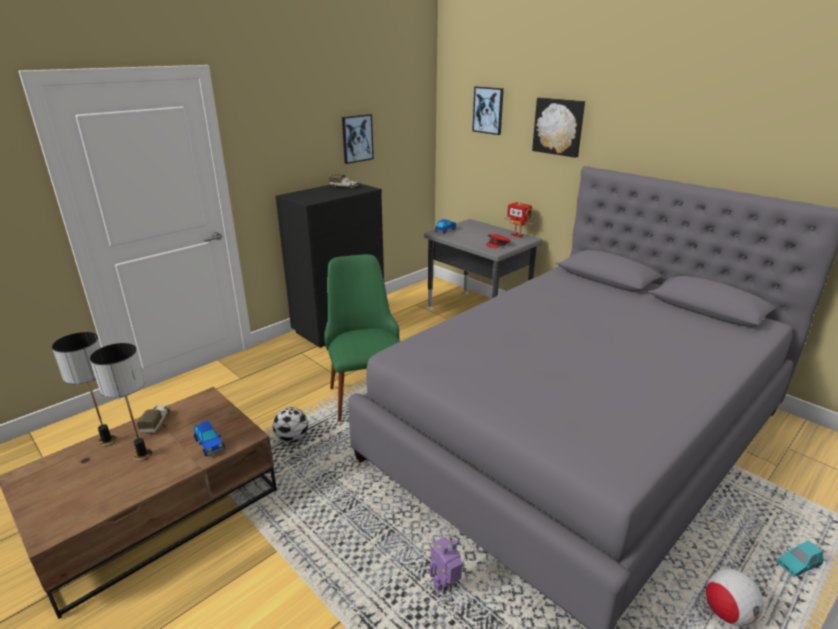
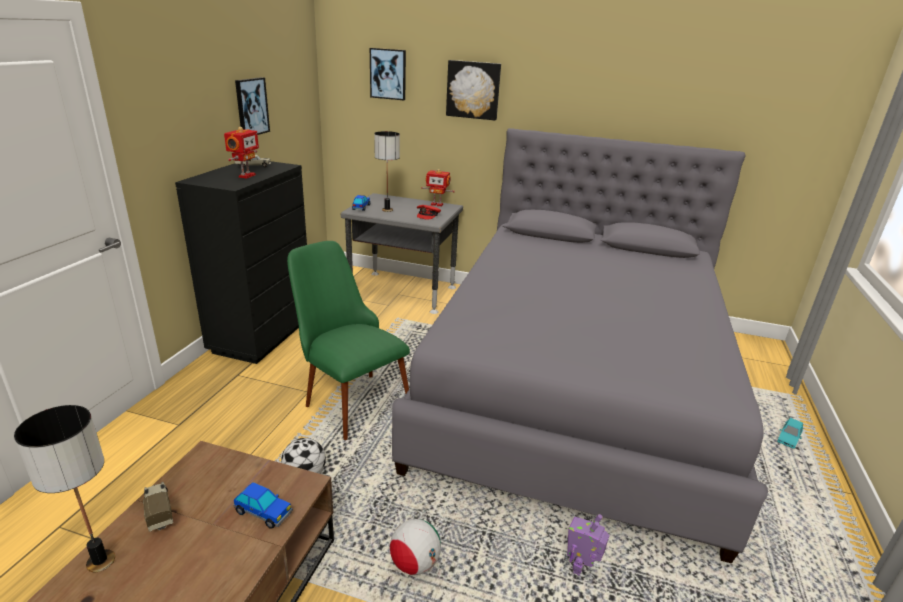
camera: 30 degrees left, 0 degrees up
(143, 455) = (178, 559): table lamp -> table lamp (387, 210)
(328, 194) = (246, 176): none -> toy robot
(727, 613) = (779, 493): football -> football (414, 563)

